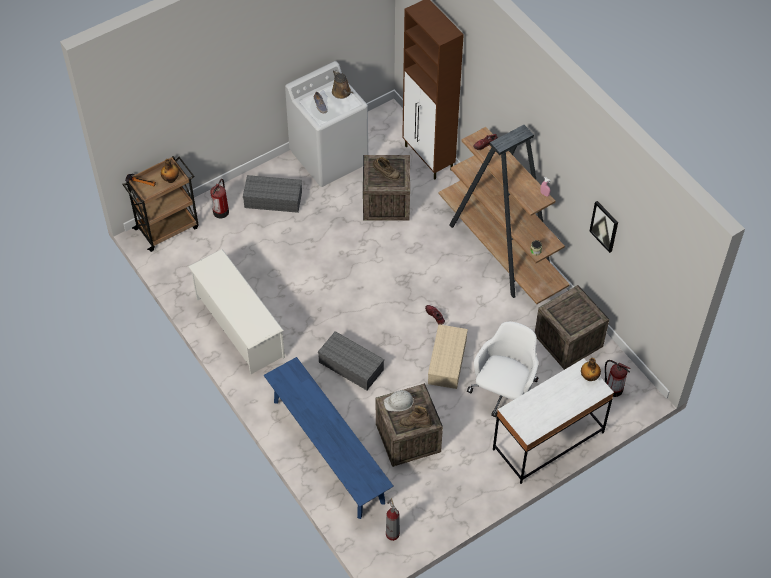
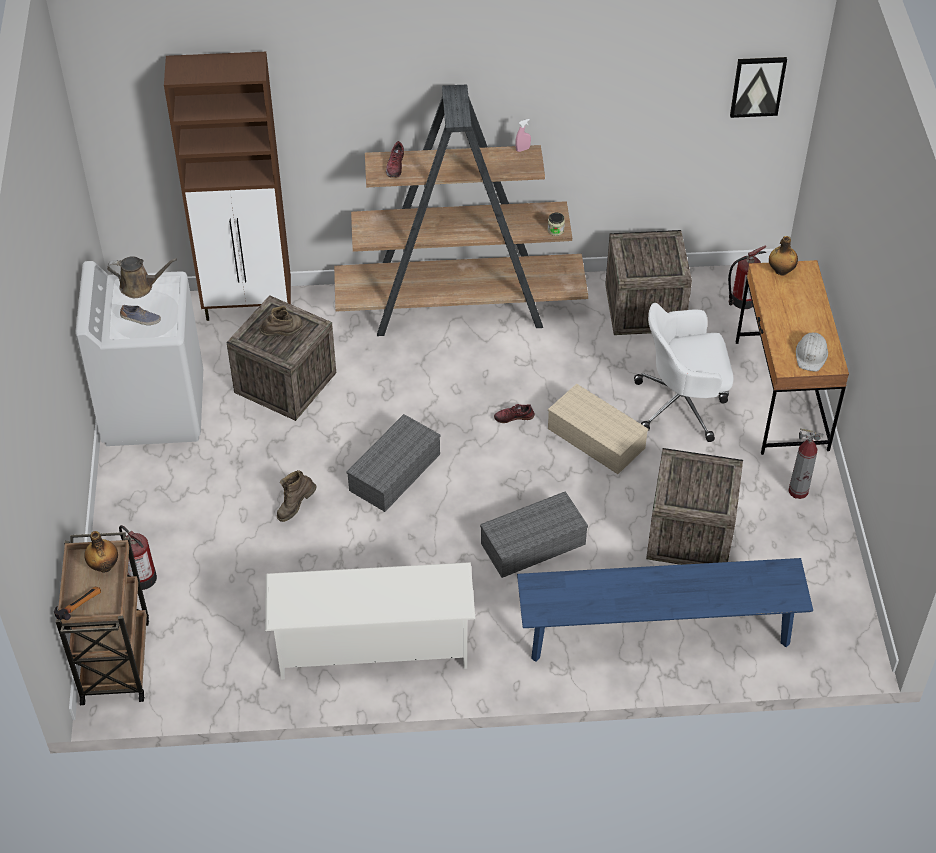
camera: 60 degrees left, 5 degrees down
(272, 200) = (173, 506): grey storage box -> grey storage box (394, 473)
(392, 534) = (833, 619): fire extinguisher -> fire extinguisher (798, 491)
(399, 402) = (677, 488): white hard hat -> white hard hat (811, 354)
(415, 425) = (725, 487): brown boot -> brown boot (296, 507)
(504, 393) = (682, 404): white office chair -> white office chair turned 60 degrees counterclockwise
(548, 441) = (781, 395): white desk -> brown desk
(604, 226) = (627, 113): picture -> picture (757, 86)

